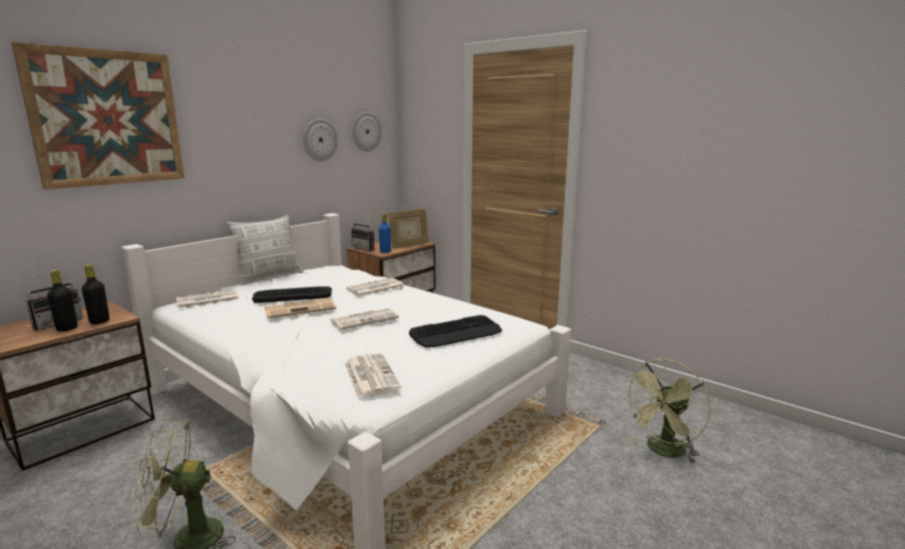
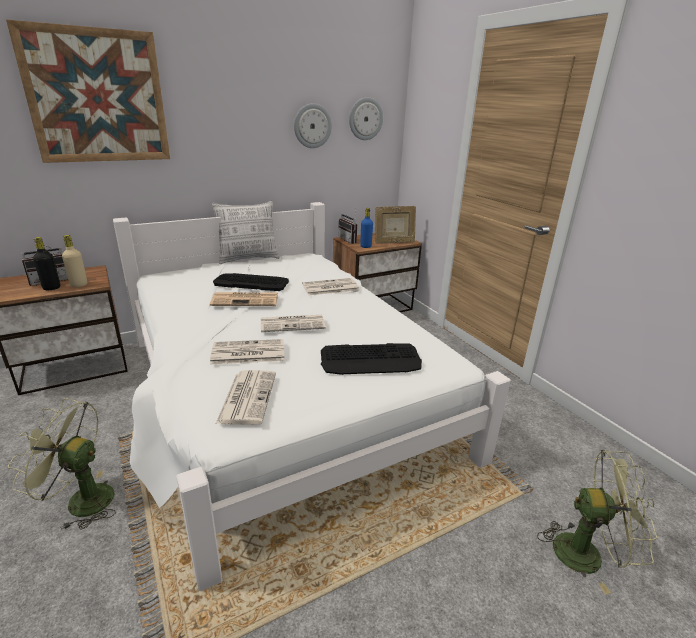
camera: 20 degrees right, 10 degrees up
(99, 321) = (79, 285): black bottle -> beige bottle
(206, 300) = (181, 275): newspaper -> newspaper (247, 353)
(663, 452) = (587, 553): green fan -> green fan turned 150 degrees counterclockwise

